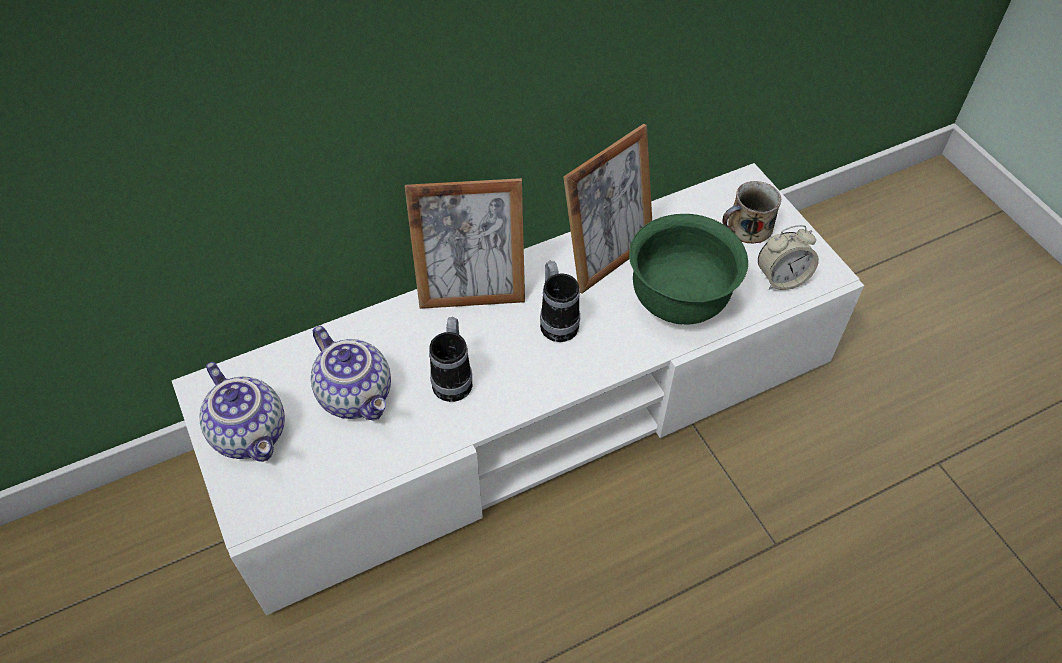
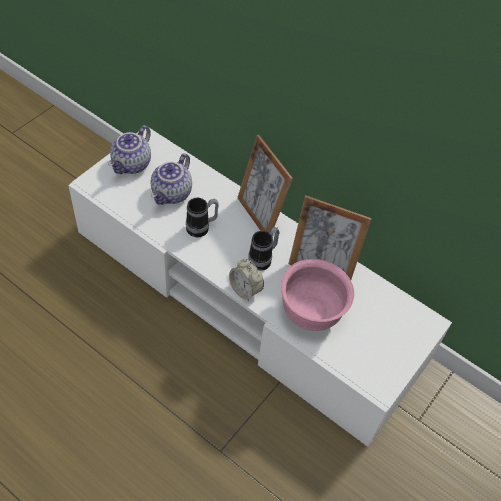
camera: 60 degrees right, 0 degrees up
(679, 301) = (311, 313): green bowl -> pink bowl
(747, 228) = (391, 333): mug -> none
(781, 278) = (361, 362): alarm clock -> alarm clock (245, 290)

